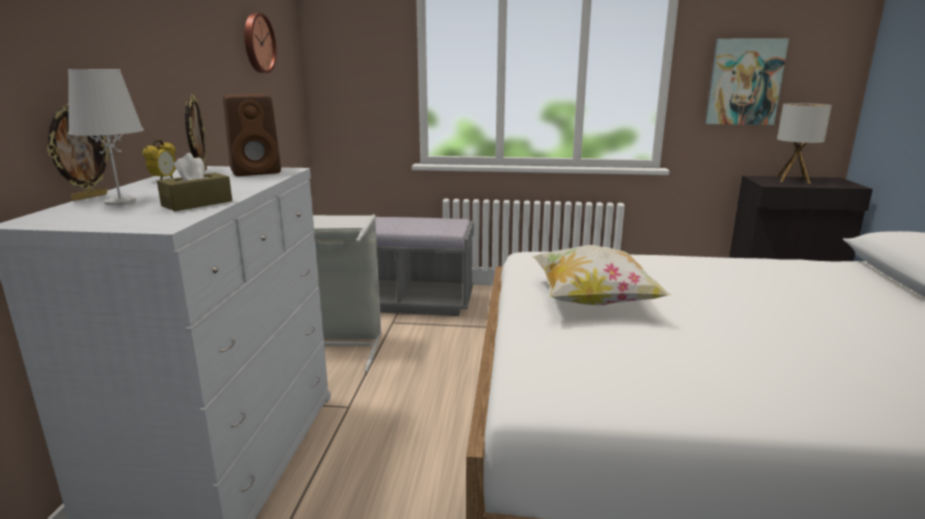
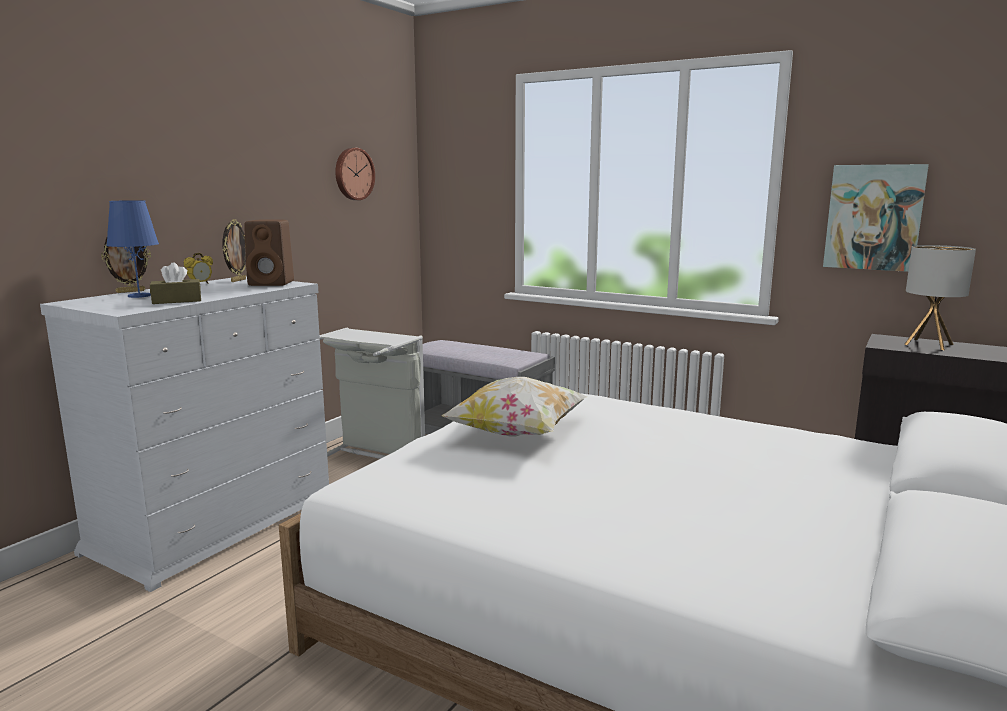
camera: 25 degrees right, 5 degrees down
(120, 202) = (139, 296): white table lamp -> blue table lamp

